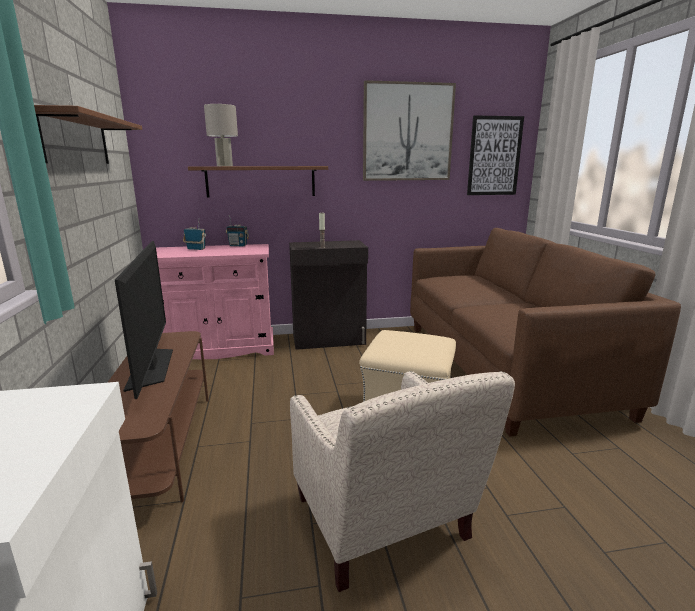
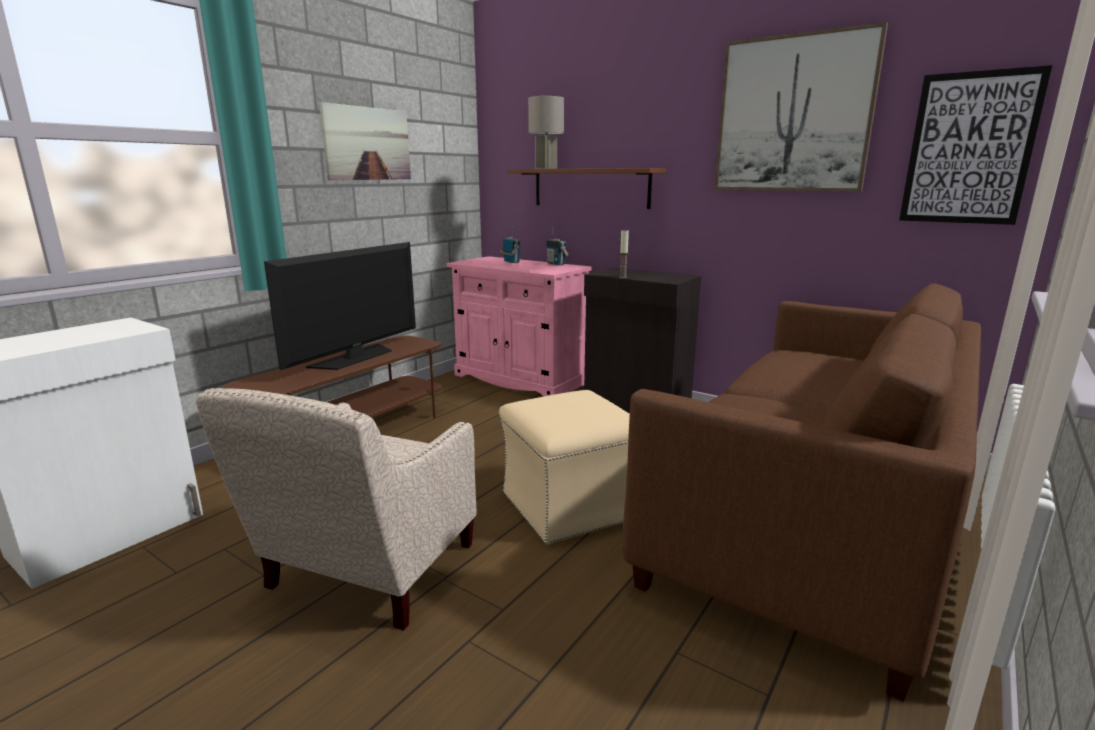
camera: 45 degrees right, 0 degrees up
(77, 140) = (367, 144): brown shelf -> picture

